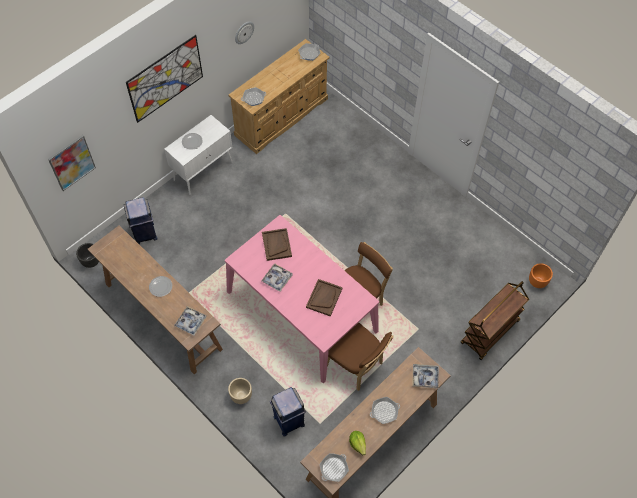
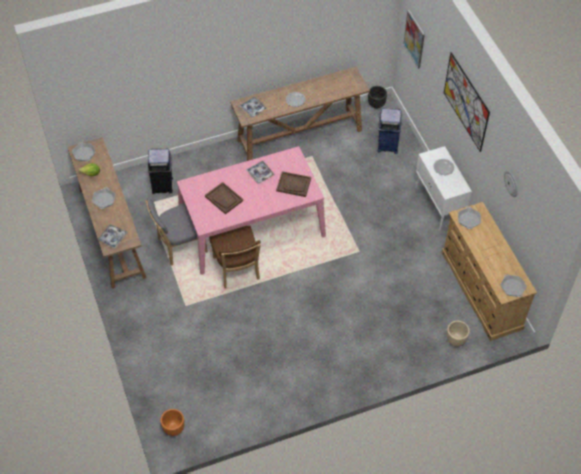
camera: 115 degrees right, 5 degrees down
(241, 396) = (201, 163): beige planter -> beige planter (455, 340)
(356, 366) = (179, 246): brown chair -> grey chair
(490, 333) = (148, 360): brown cart -> none

